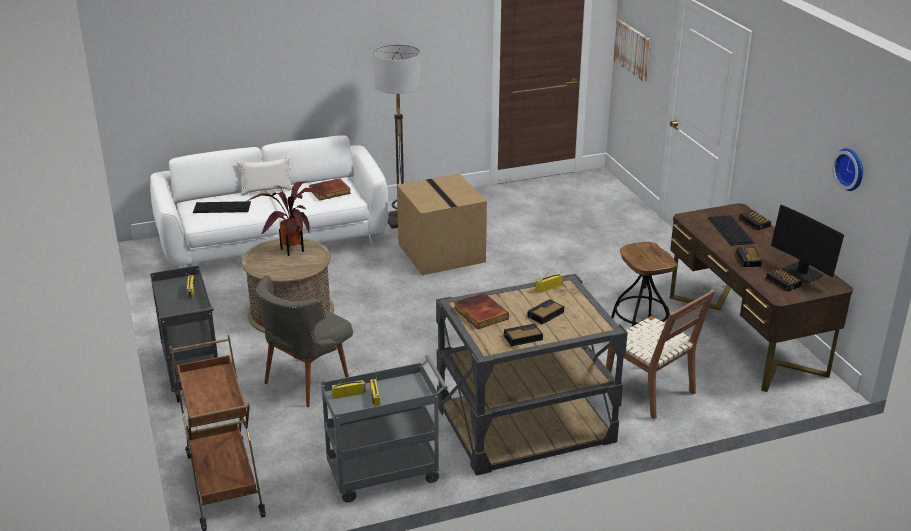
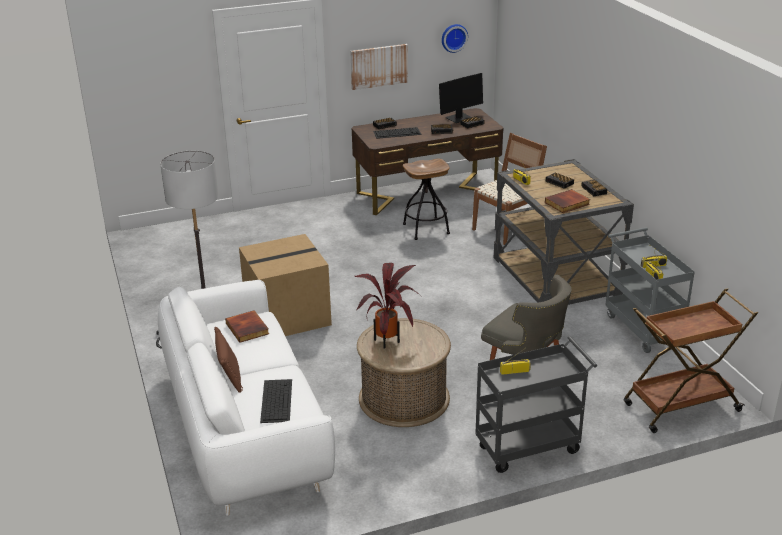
camera: 90 degrees left, 0 degrees up
(266, 190) = (229, 375): white pillow -> brown pillow
(632, 49) = (142, 95): picture -> picture (379, 66)

